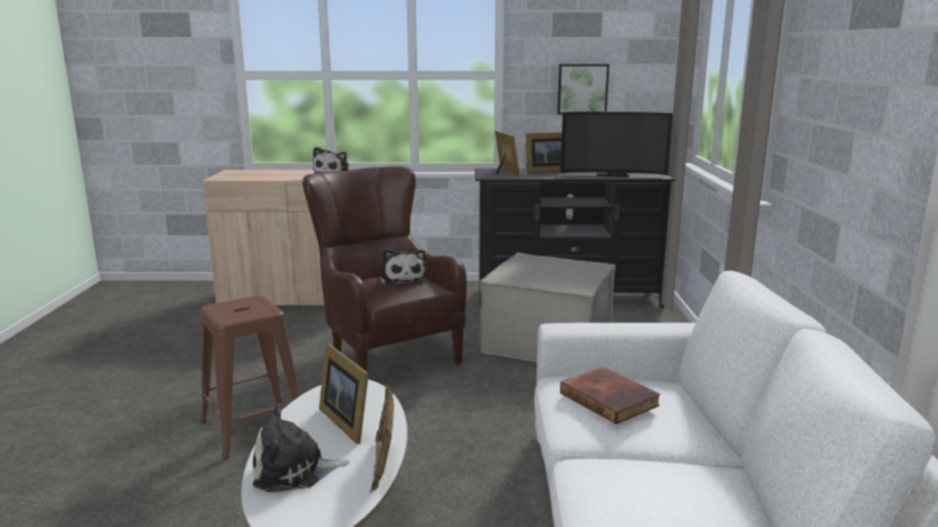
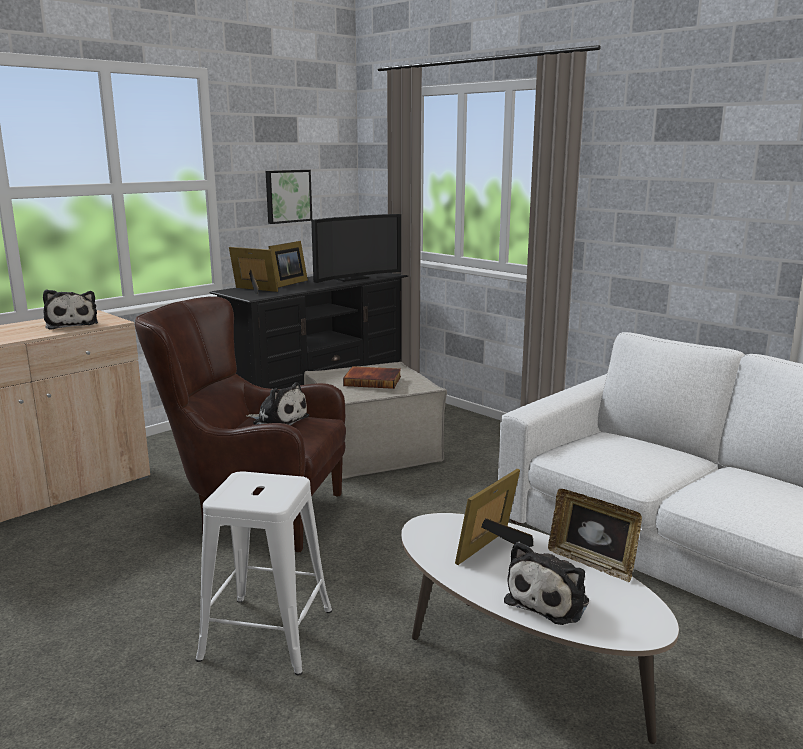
camera: 45 degrees left, 0 degrees up
(253, 428) = (267, 634): brown stool -> white stool
(347, 421) = (493, 549): picture frame -> picture frame turned 120 degrees clockwise
(610, 399) = (617, 453): book -> book (373, 380)

